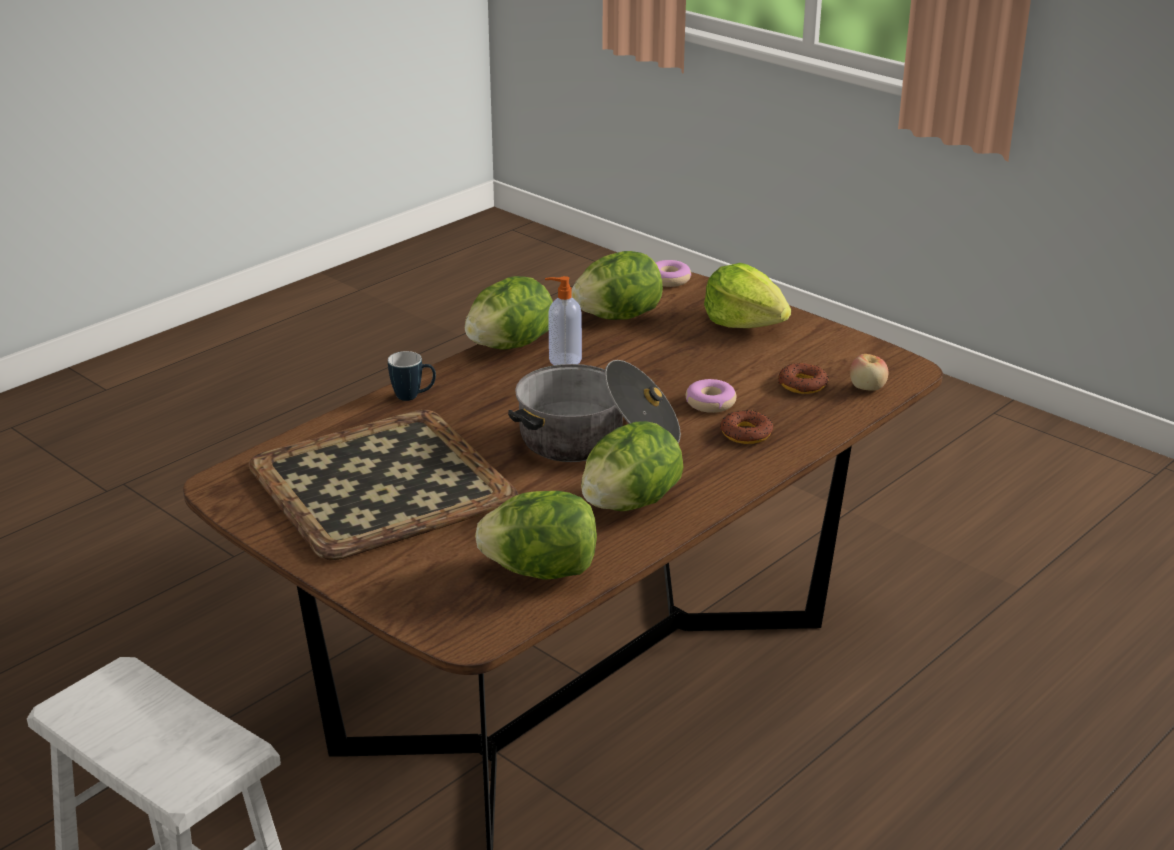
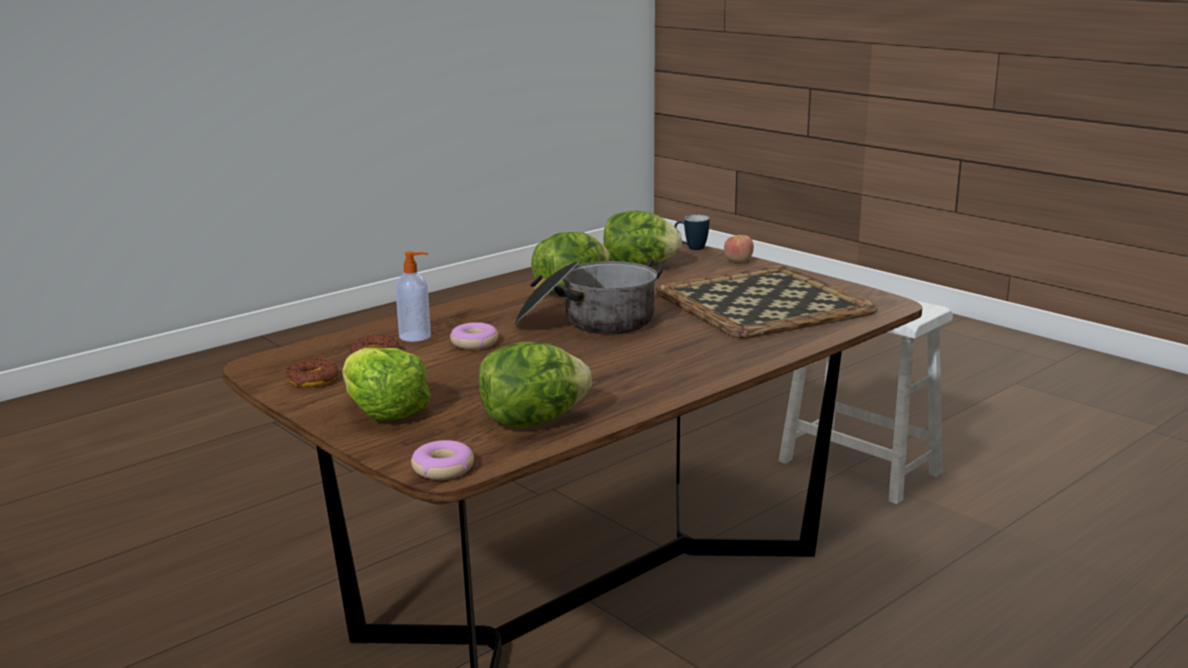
camera: 175 degrees left, 10 degrees down
(413, 397) = (758, 352): mug -> mug (691, 248)
(510, 345) = (665, 393): lettuce -> none
(563, 360) = (607, 379): soap dispenser -> soap dispenser (416, 336)
(746, 433) = (457, 324): donut -> donut (313, 380)
(867, 388) = (316, 351): apple -> apple (738, 261)

